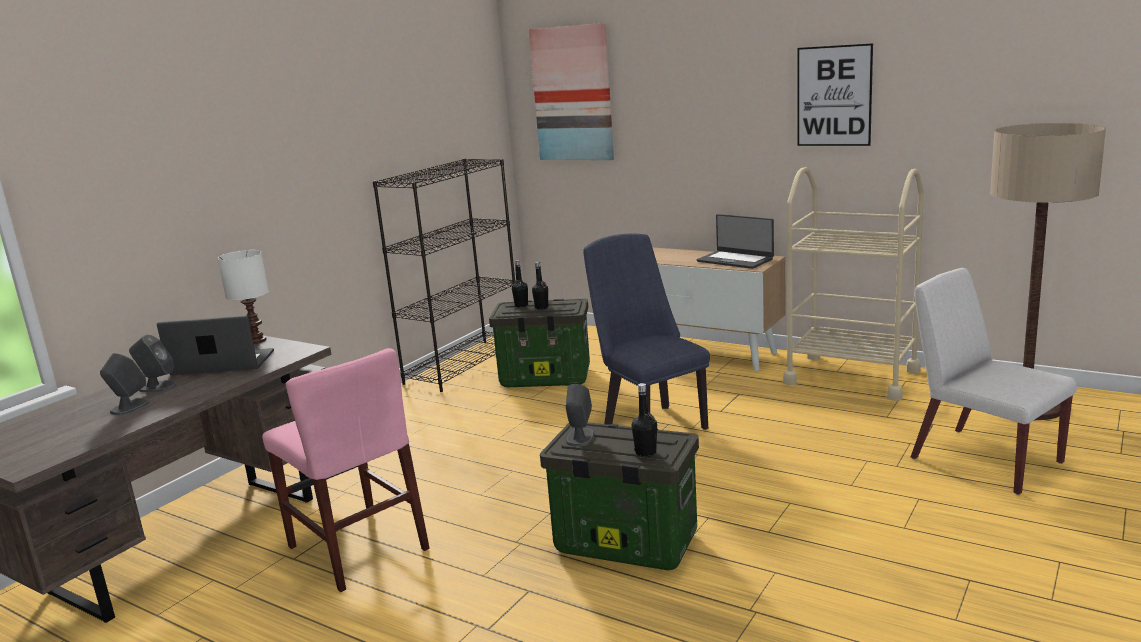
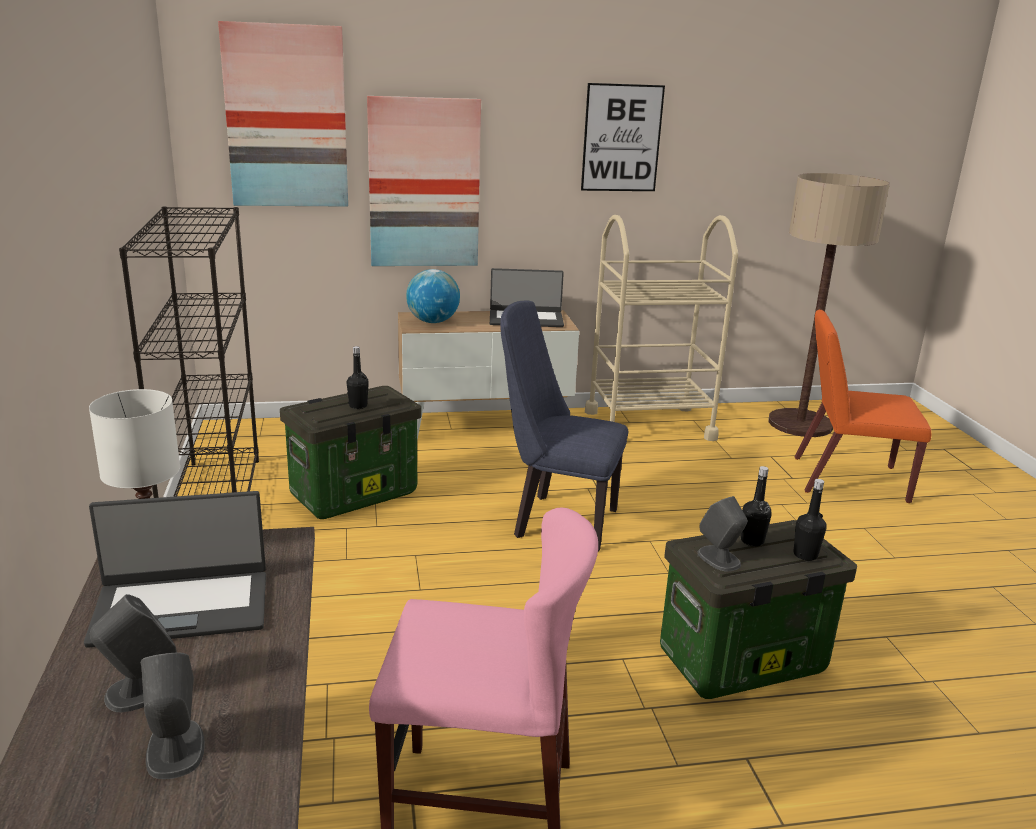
camera: 45 degrees left, 5 degrees up
(222, 364) = (182, 607): laptop -> laptop turned 150 degrees counterclockwise
(521, 305) = (325, 407): black bottle -> black bottle (752, 541)
(659, 255) = (433, 321): none -> globe
(667, 141) = (424, 183): none -> picture
(983, 460) = (848, 479): white chair -> orange chair

